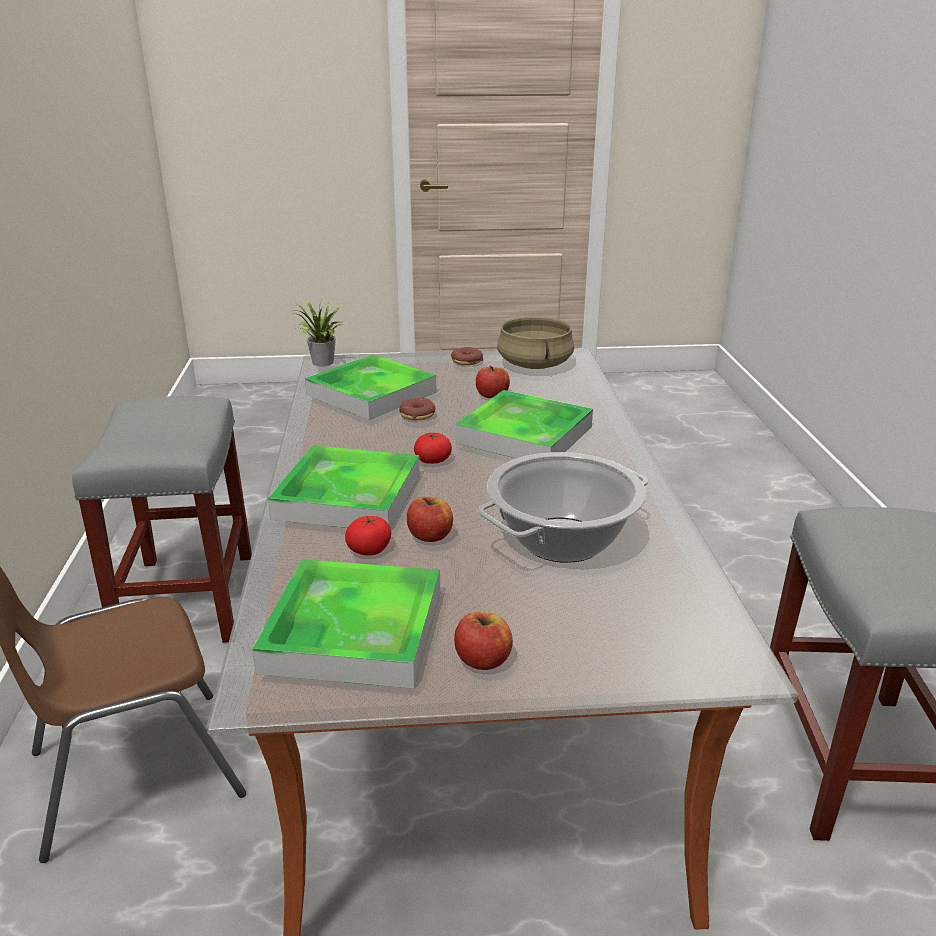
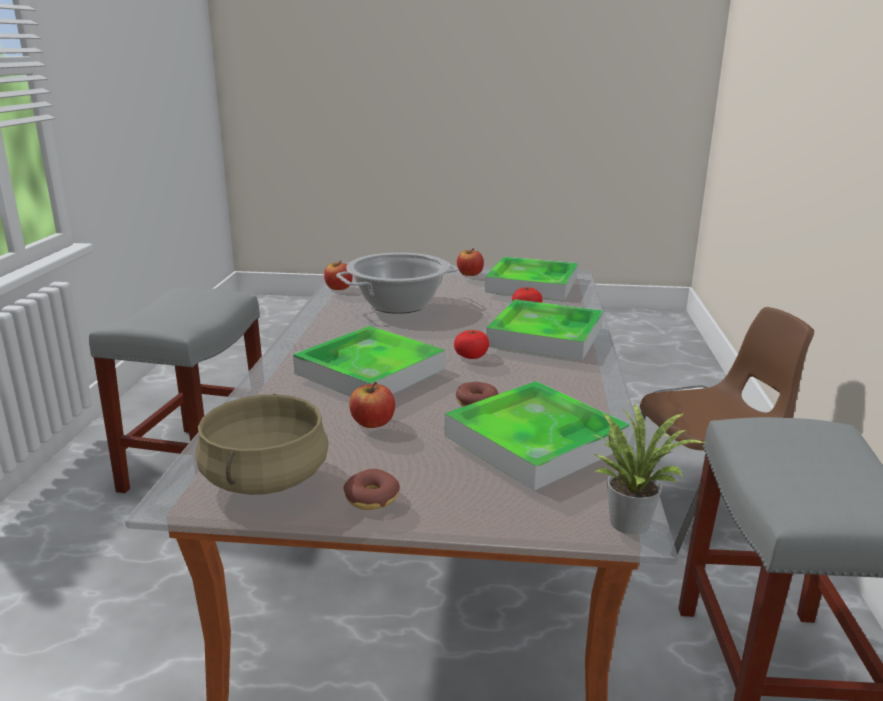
camera: 170 degrees left, 5 degrees down
(430, 536) = (485, 312): apple -> apple (338, 288)

